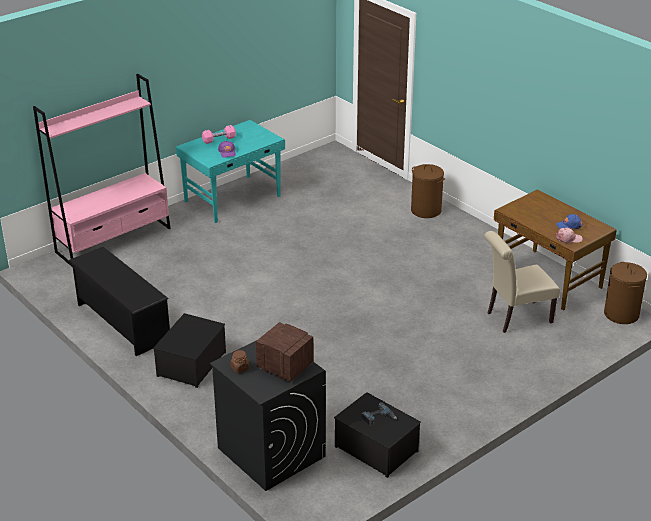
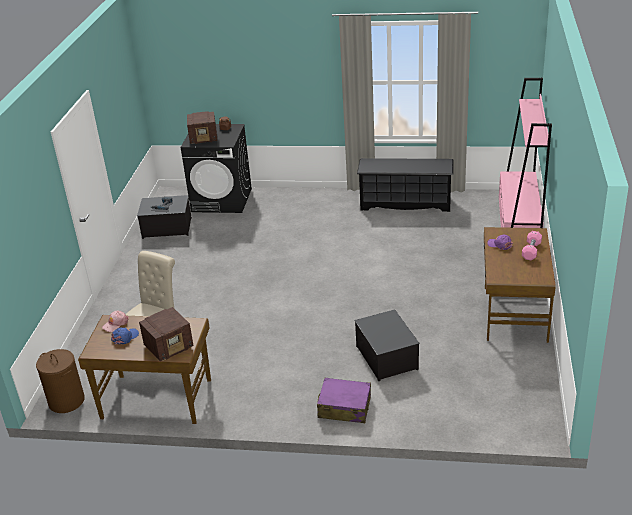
camera: 140 degrees right, 0 degrees up
(191, 363) = (329, 208): storage box -> storage box (387, 357)
(233, 199) = (514, 314): turquoise desk -> brown desk
(426, 210) = (344, 407): brown laundry basket -> purple suitcase
(541, 204) = (170, 347): none -> radio

